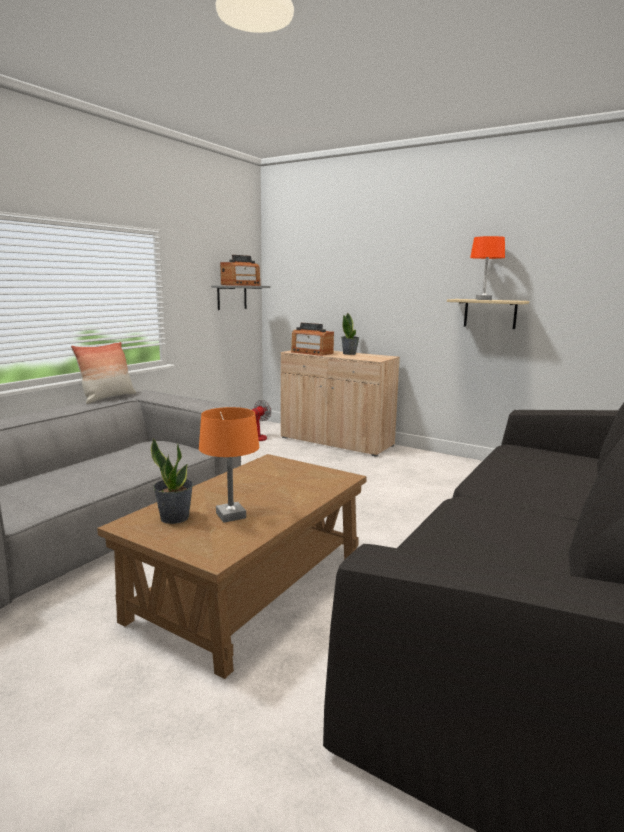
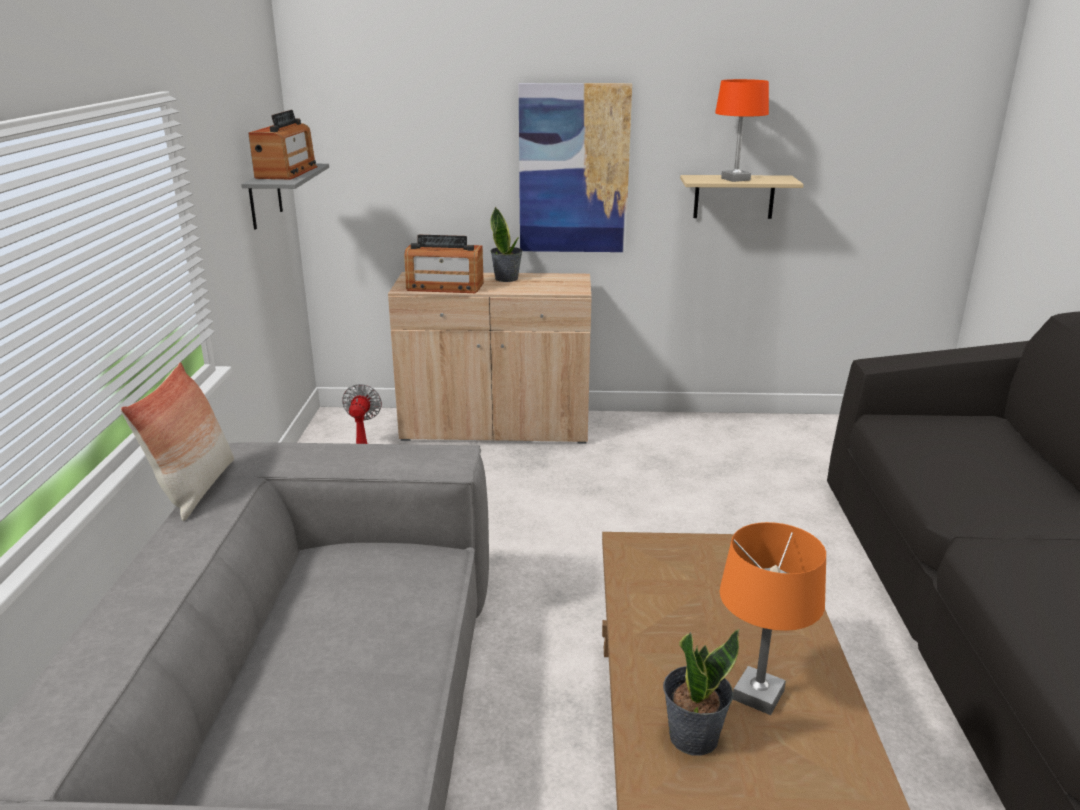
camera: 30 degrees left, 10 degrees up
(395, 294) = (573, 169): none -> picture

